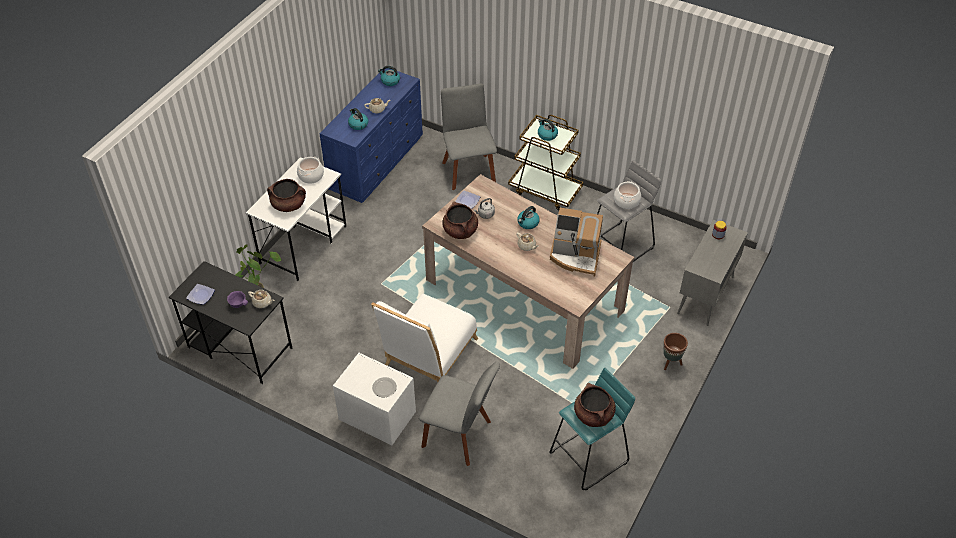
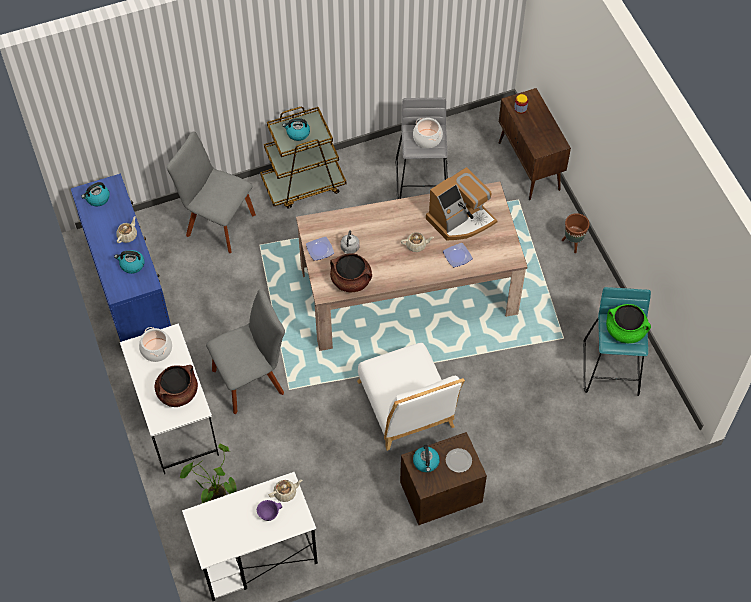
camera: 50 degrees left, 10 degrees up
(201, 296) = (227, 539): plate -> plate (458, 256)
(239, 347) = (255, 556): black desk -> white desk
(377, 418) = (439, 494): white nightstand -> brown nightstand
(460, 435) = (512, 444): grey chair -> grey chair (251, 379)
(528, 223) = (390, 225): kettle -> kettle (426, 462)
(593, 415) = (625, 331): brown cooking pot -> green cooking pot
(705, 296) = (529, 167): grey cabinet -> brown cabinet

